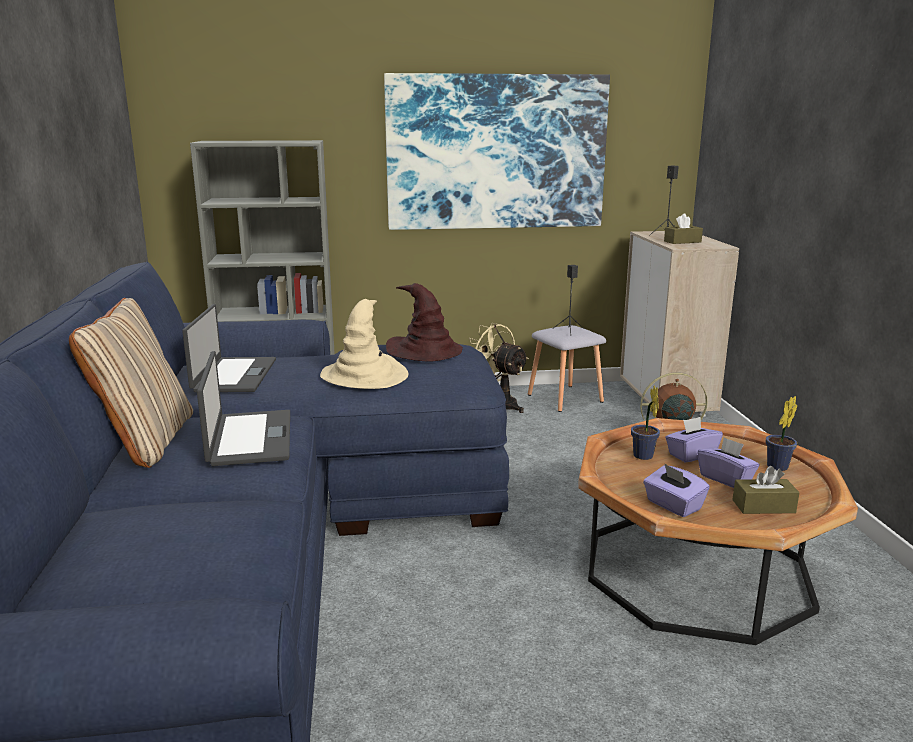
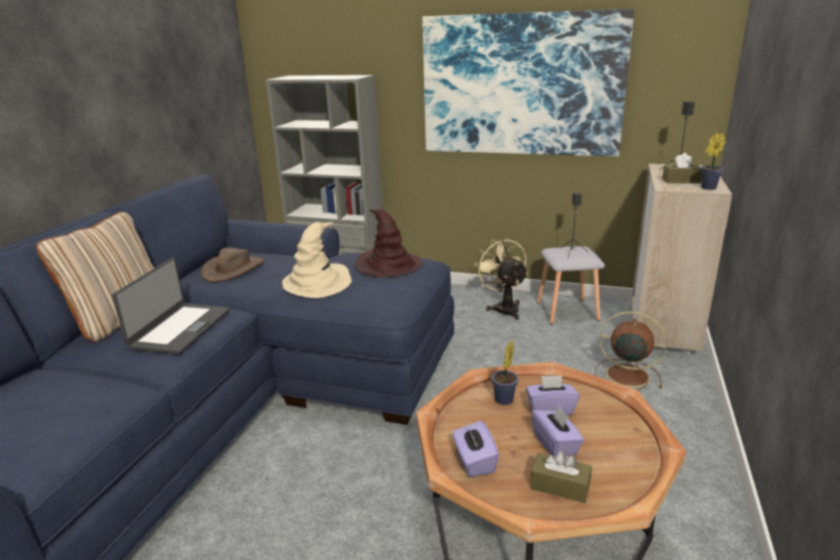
camera: 25 degrees right, 5 degrees up
(233, 375) = (233, 269): laptop -> brown hat
(776, 467) = (621, 444): potted plant -> potted plant (706, 188)

